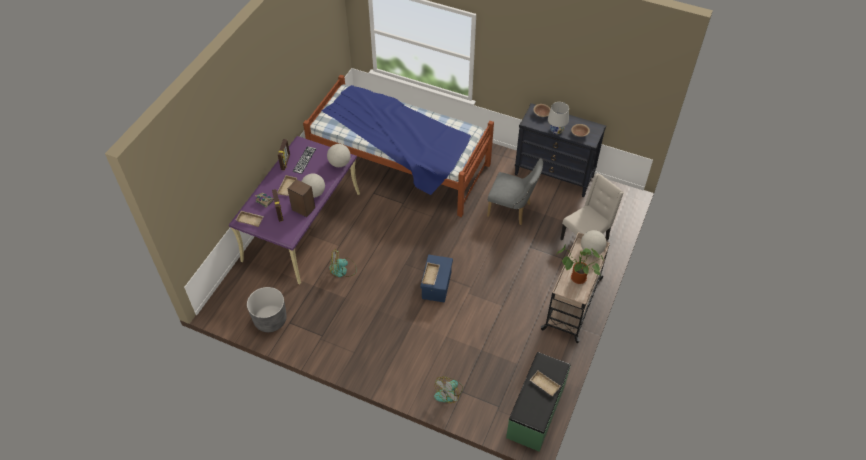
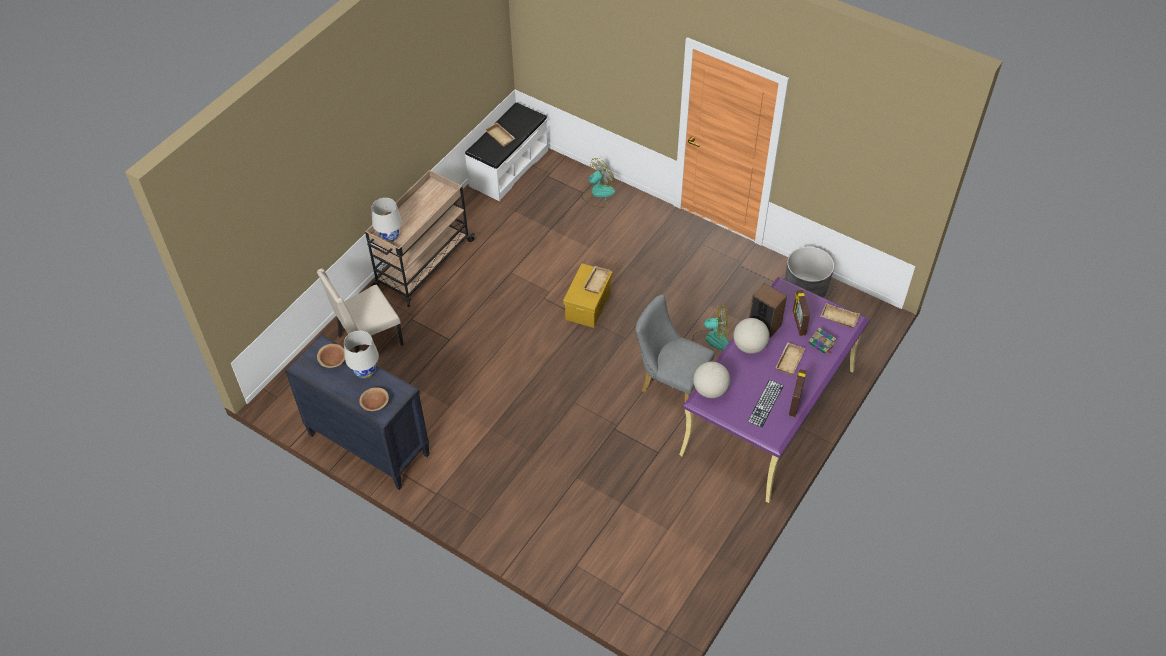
camera: 170 degrees left, 0 degrees up
(400, 165) = (609, 498): bed -> none
(436, 285) = (588, 306): blue storage box -> yellow storage box
(512, 210) = (454, 395): grey chair -> grey chair (670, 384)
(536, 411) = (508, 168): green bench -> white bench
(577, 279) = (424, 206): potted plant -> none
(591, 250) = (390, 236): globe -> white table lamp

